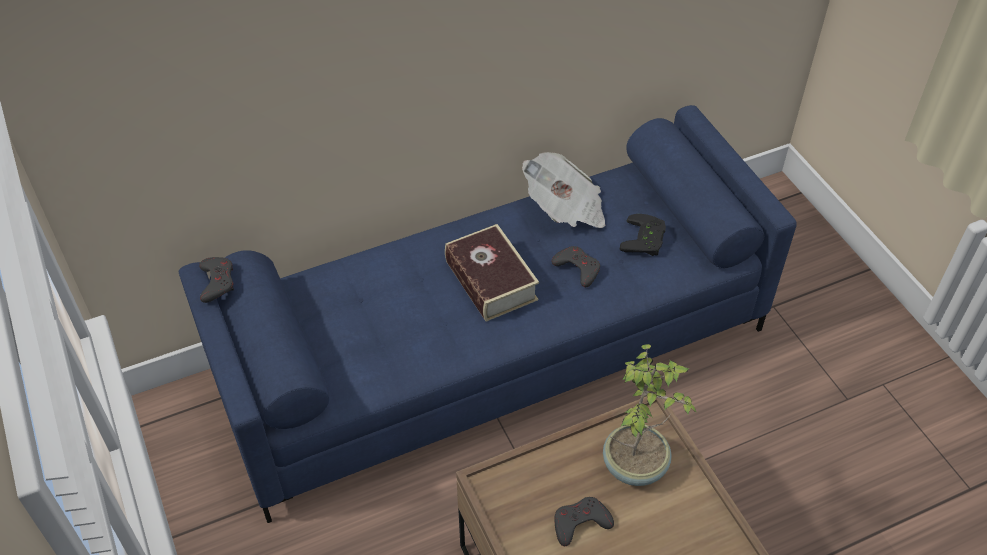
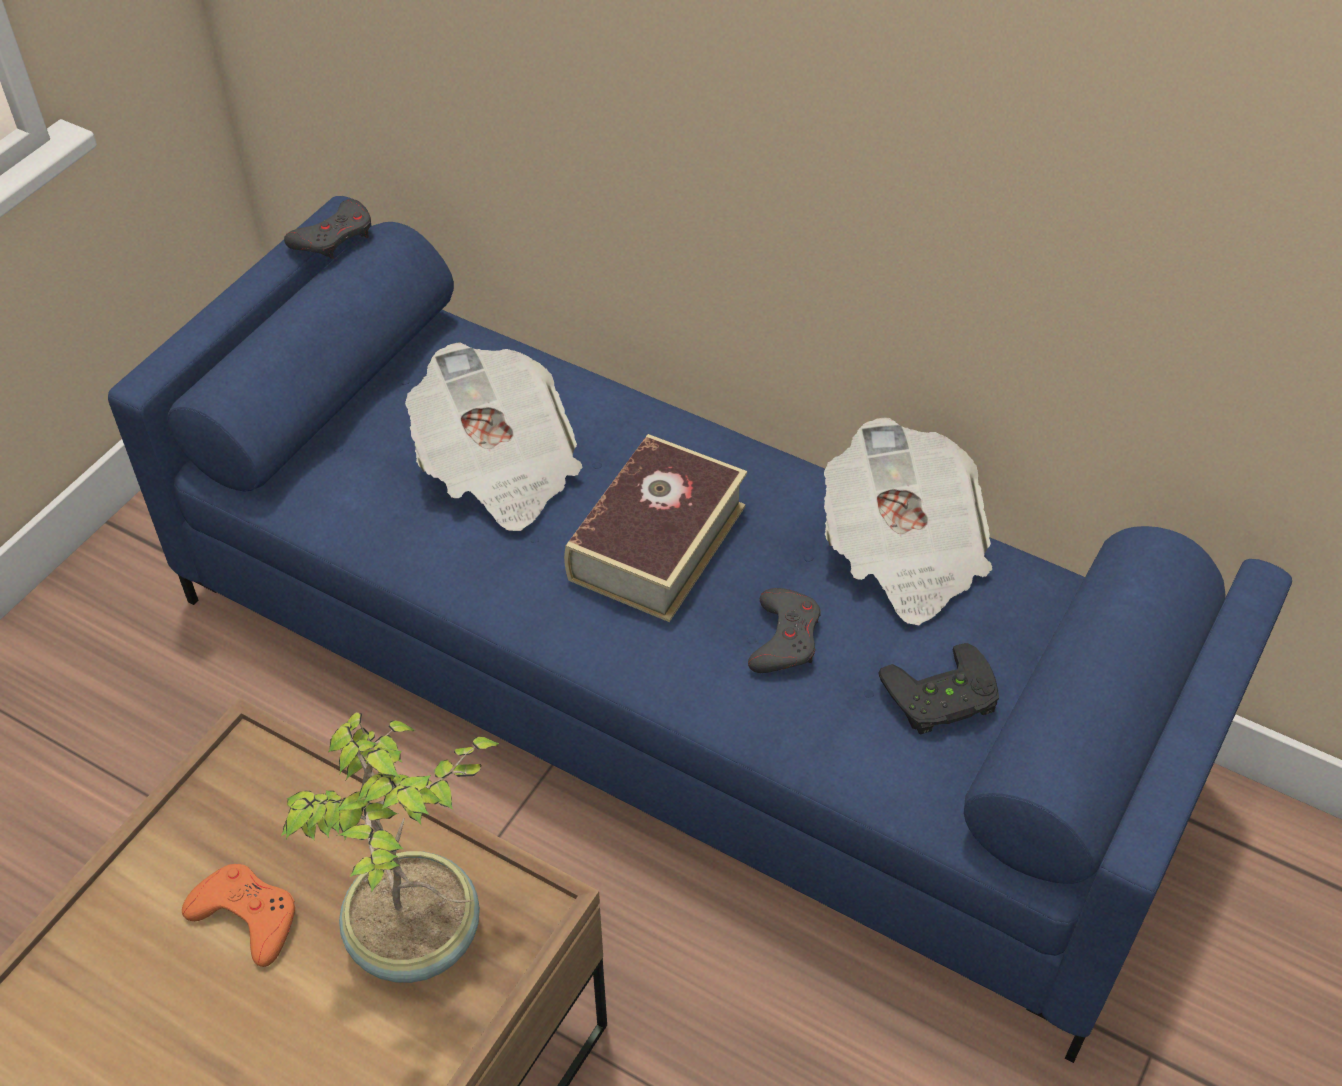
camera: 55 degrees right, 0 degrees up
(395, 312) = (498, 468): none -> newspaper
(580, 523) = (246, 916): grey game controller -> orange game controller

